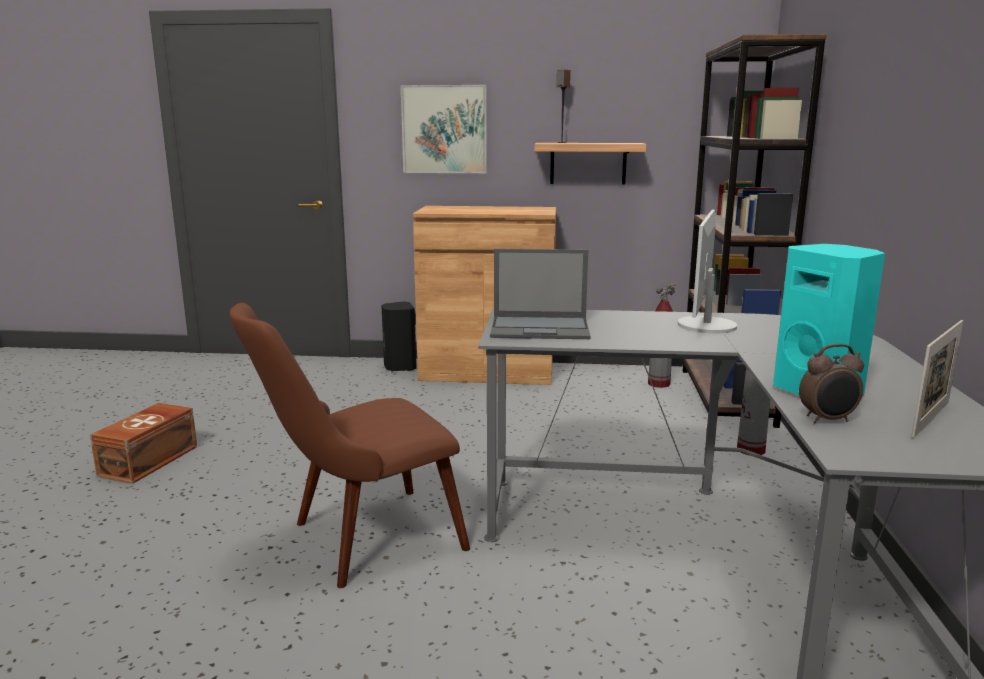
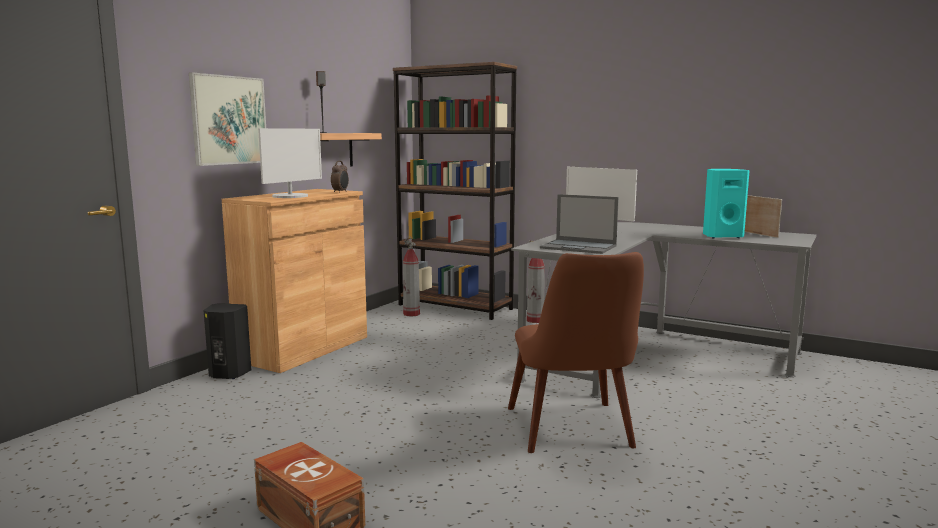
camera: 65 degrees left, 5 degrees down
(466, 210) = (291, 196): none -> monitor
(541, 328) = (579, 247): laptop -> laptop turned 90 degrees clockwise
(828, 420) = (757, 240): alarm clock -> alarm clock (340, 192)

